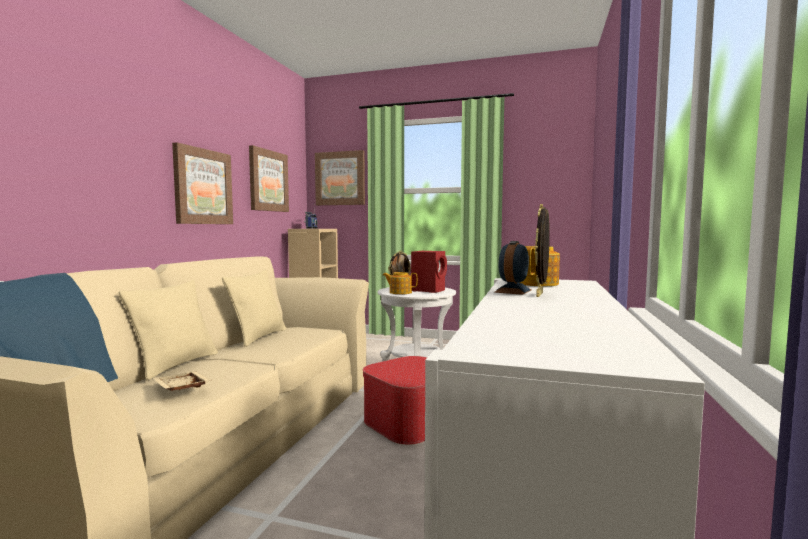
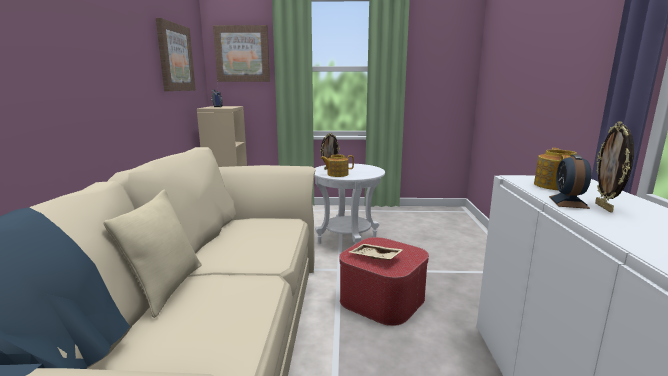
camera: 15 degrees left, 10 degrees up
(180, 389) = (211, 328): beige tray -> beige tray (375, 258)
(203, 187) = (120, 69): picture -> none
(258, 337) = (223, 236): beige pillow -> none
(429, 290) = (359, 169): red speaker -> none

